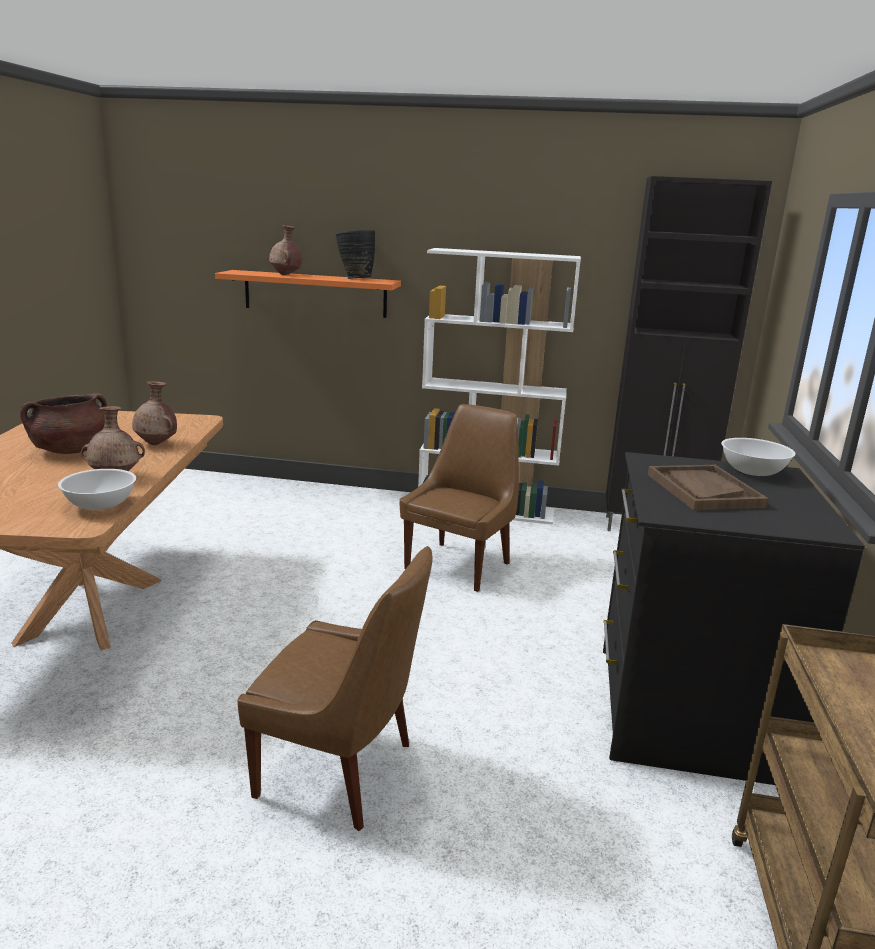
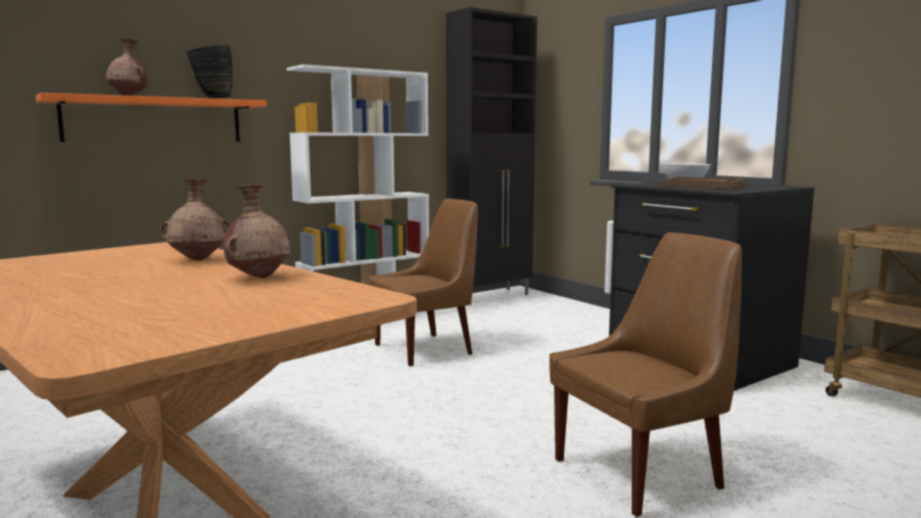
camera: 45 degrees left, 10 degrees down
(70, 450) = (116, 278): brown cooking pot -> none
(101, 504) = (330, 288): white bowl -> none
(460, 565) = (426, 349): brown chair -> brown chair turned 75 degrees clockwise

